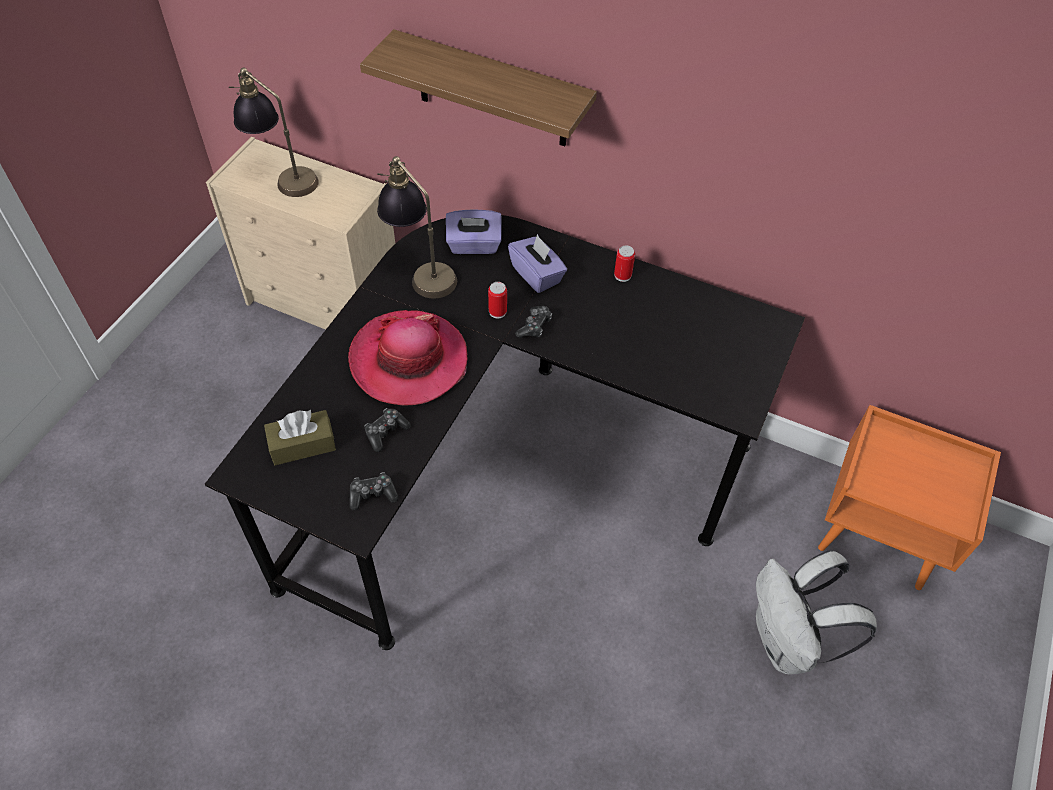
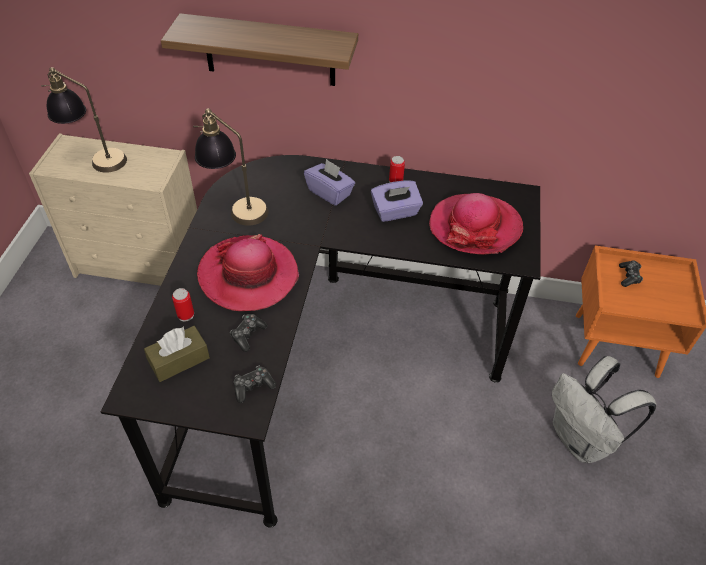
camera: 15 degrees left, 5 degrees down
(474, 245) = (272, 180): purple tissue box -> purple tissue box (395, 212)
(497, 312) = (308, 225): can -> can (186, 315)
(534, 326) = (341, 230): game controller -> game controller (629, 276)
(700, 355) = (475, 226): none -> hat

